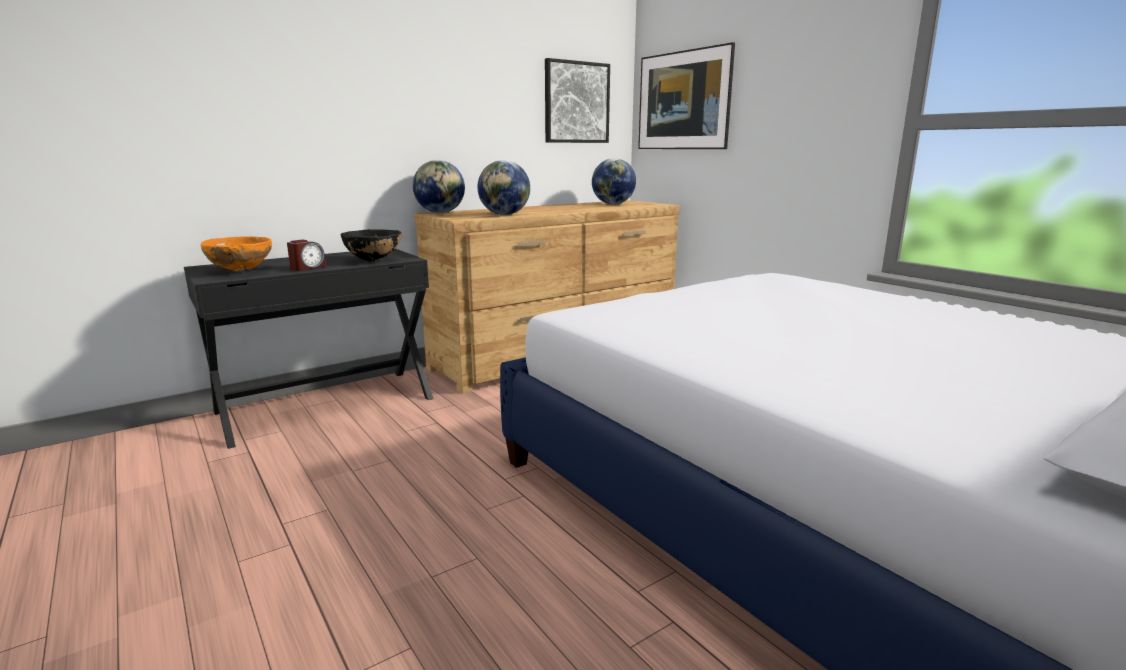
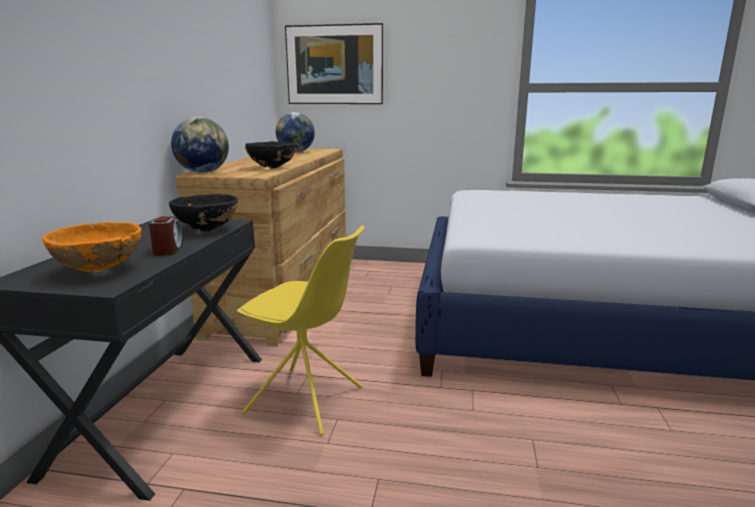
camera: 45 degrees left, 0 degrees up
(398, 439) = (307, 401): none -> yellow chair
(504, 214) = (272, 168): globe -> black bowl
(576, 102) = (251, 61): picture -> none

